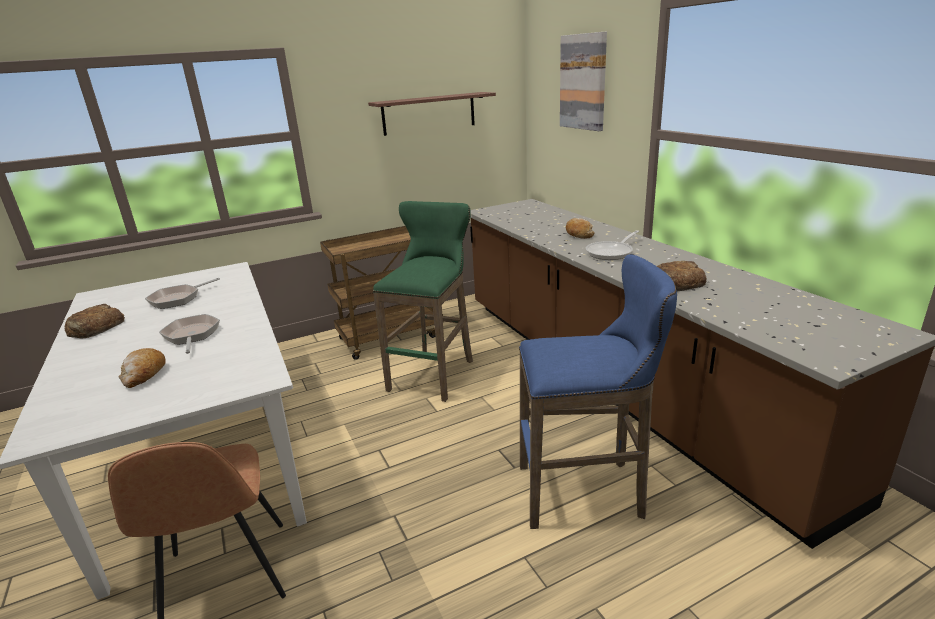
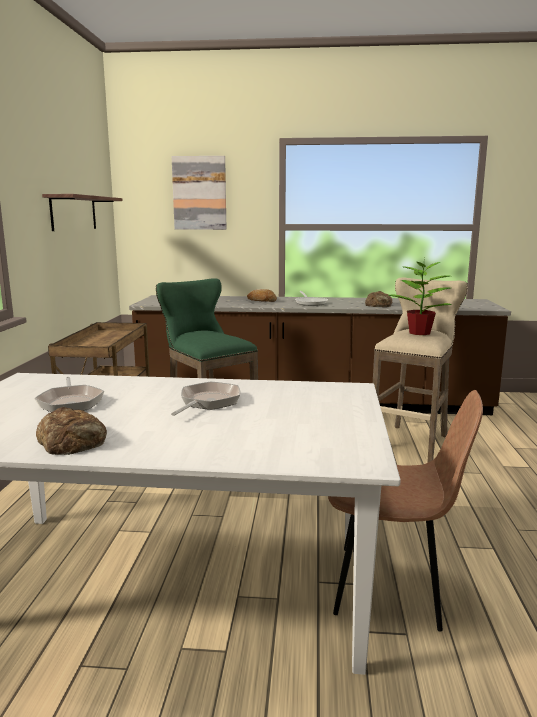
camera: 60 degrees left, 10 degrees down
(144, 375) = (276, 421): bread -> none
(191, 335) = (207, 402): frying pan -> frying pan turned 105 degrees clockwise
(581, 350) = (420, 333): none -> potted plant
(586, 491) = (411, 441): blue stool -> beige stool

